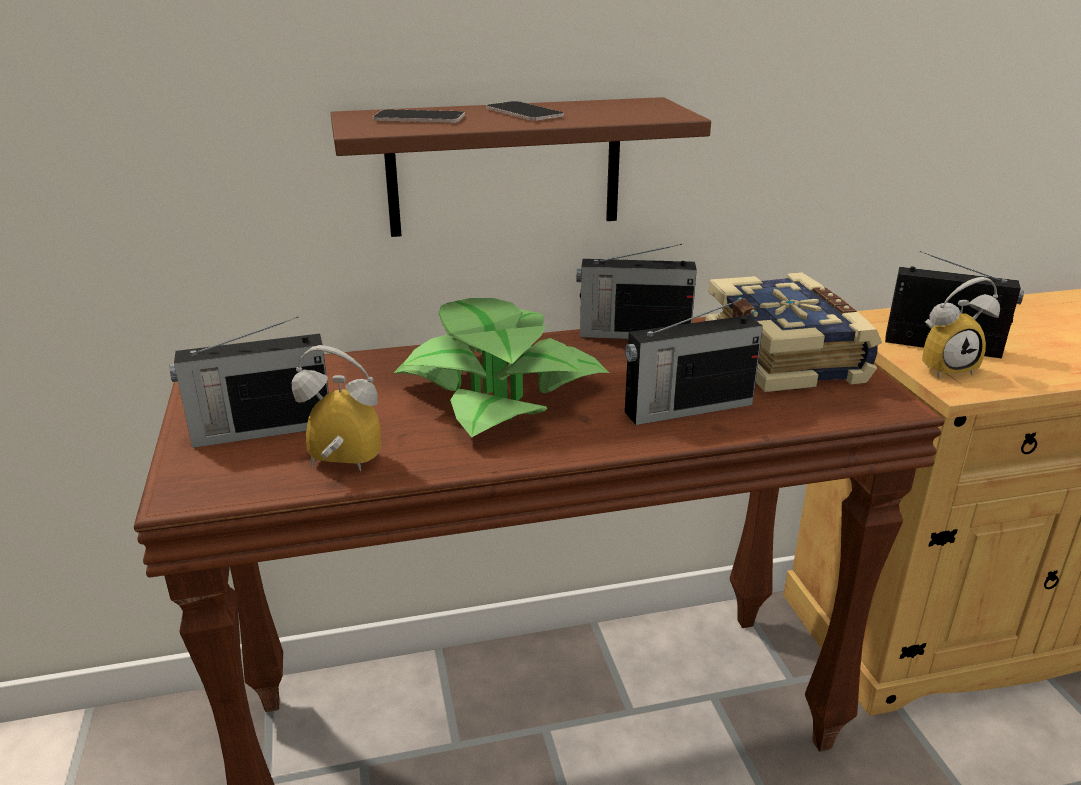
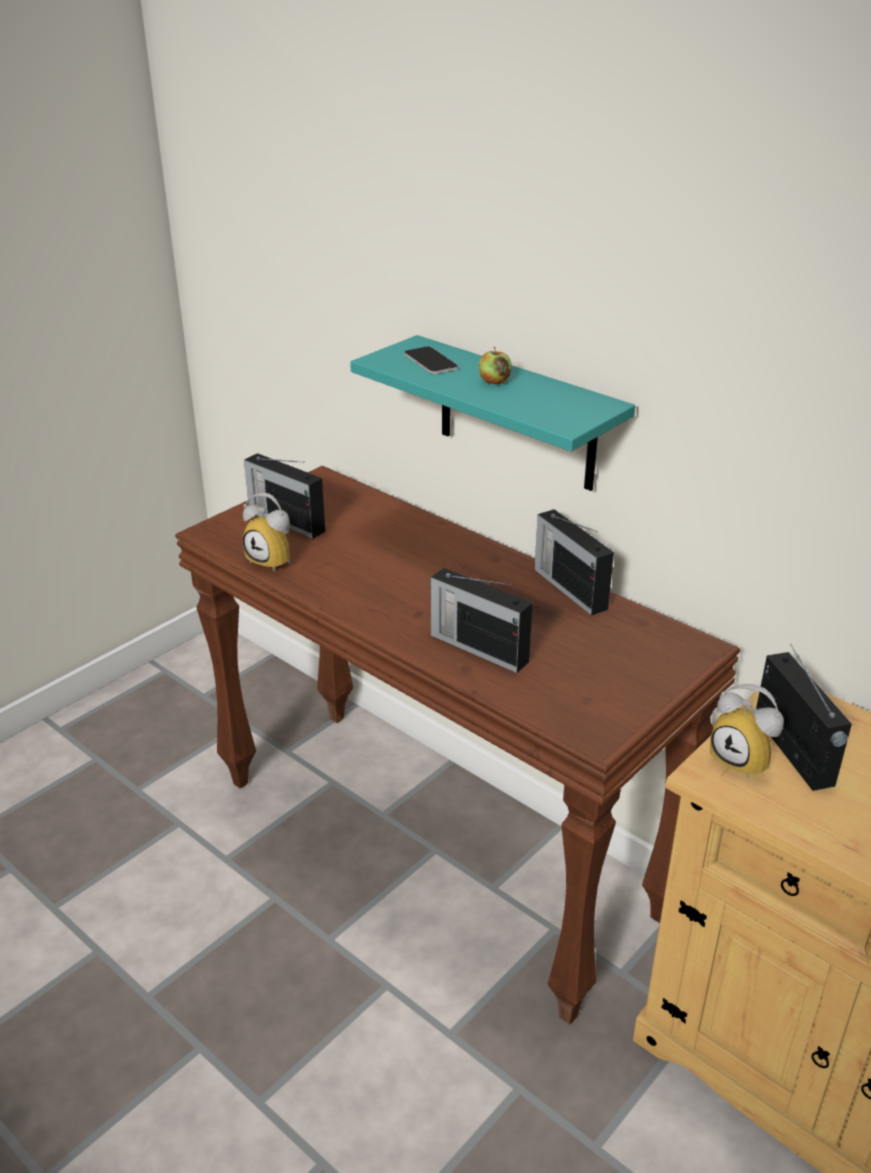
camera: 55 degrees right, 5 degrees up
(339, 467) = (275, 560): alarm clock -> alarm clock turned 150 degrees clockwise
(500, 389) = (418, 571): potted plant -> none
(505, 167) = (516, 414): brown shelf -> turquoise shelf
(524, 113) = (494, 381): phone -> apple
(787, 356) = (622, 666): book -> none

